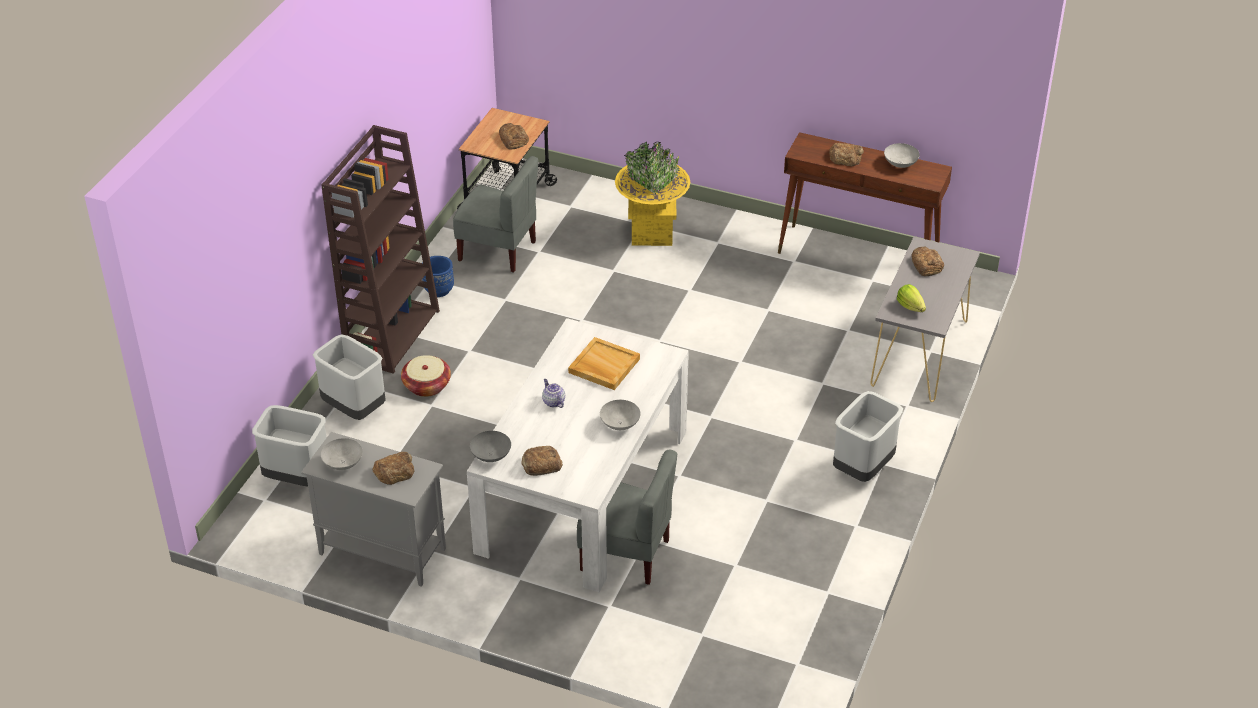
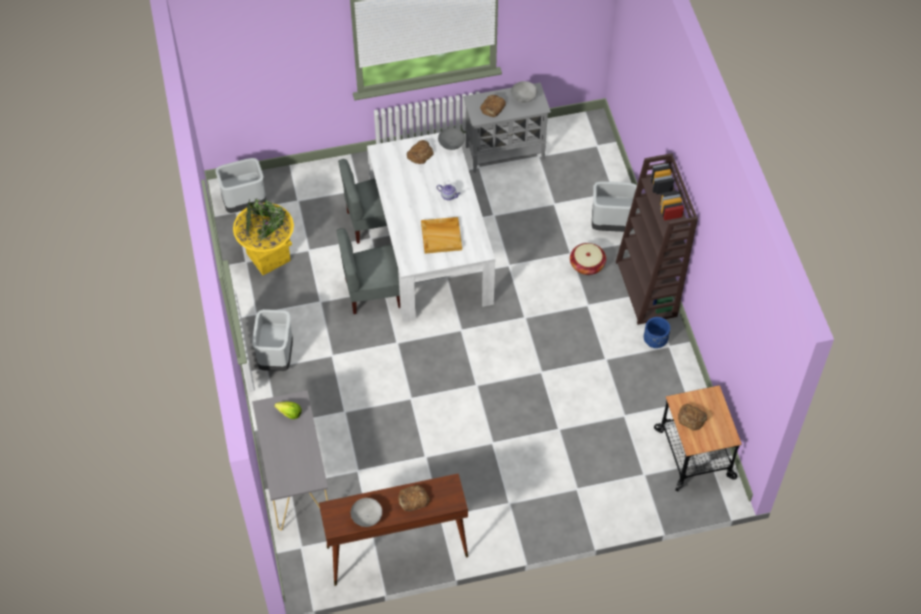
camera: 145 degrees right, 15 degrees up
(296, 478) = (594, 166): grey trash can -> grey trash can (245, 203)
(498, 250) = (652, 399): grey chair -> grey chair (372, 293)
(620, 424) = (398, 202): grey bowl -> none
(652, 232) = (563, 483): yellow planter -> yellow planter (268, 257)
(926, 265) = (301, 462): bread -> none

